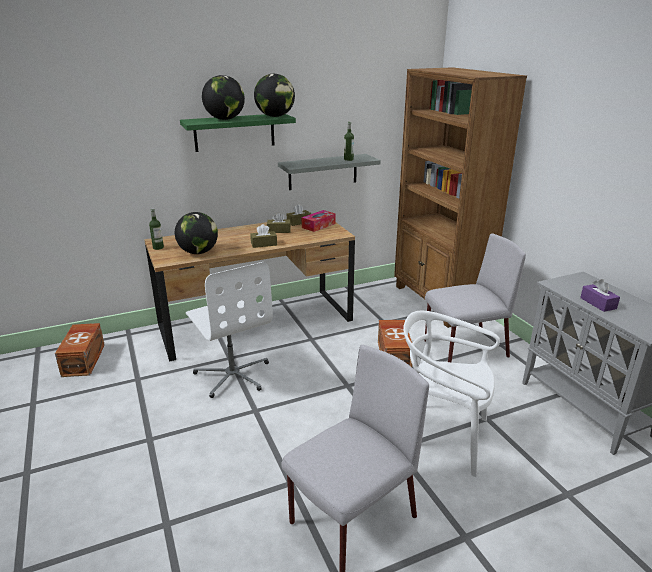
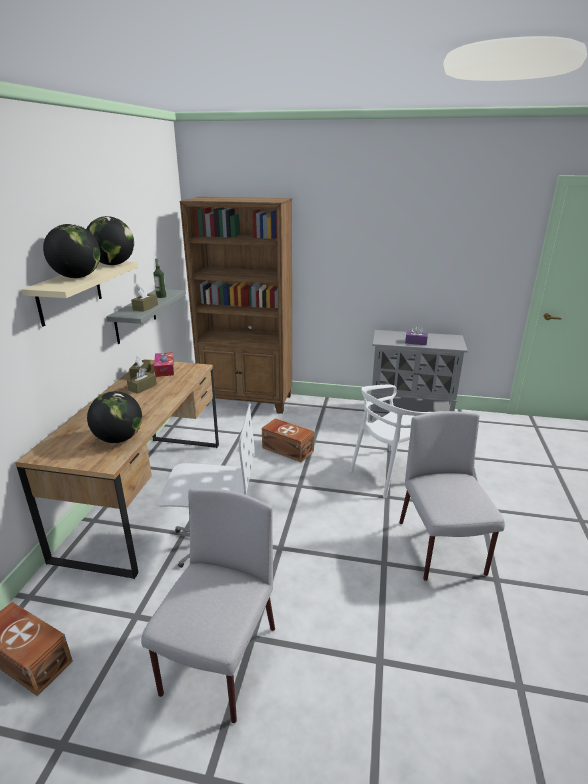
camera: 55 degrees left, 0 degrees up
(158, 247) = (60, 458): bottle -> none
(234, 132) = (70, 292): green shelf -> beige shelf
(264, 244) = (160, 402): brown tissue box -> brown tissue box (145, 307)
(464, 349) = (314, 420): grey chair -> grey chair (219, 662)

